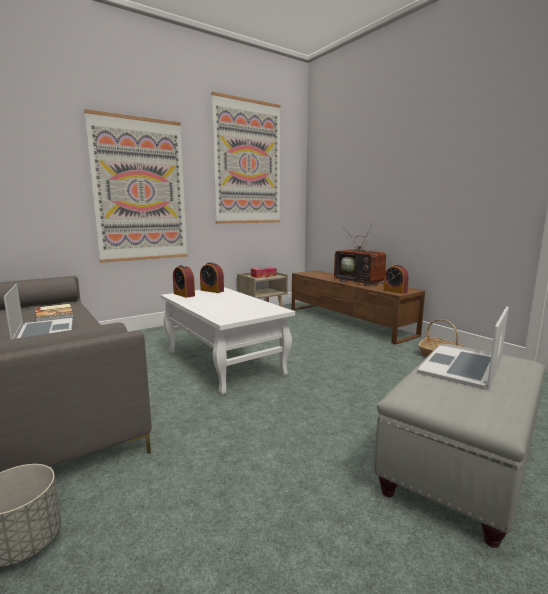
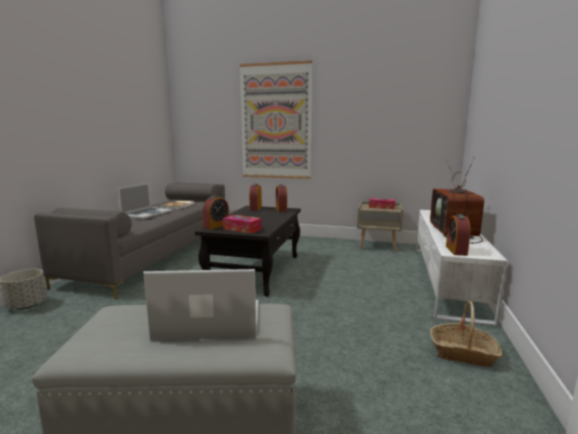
camera: 50 degrees right, 0 degrees up
(220, 316) = (216, 226): none -> alarm clock
(223, 362) = (256, 270): white coffee table -> black coffee table
(248, 163) = (383, 89): picture -> none
(253, 312) = (242, 229): none -> tissue box
(348, 321) = (446, 279): brown tv stand -> white tv stand

